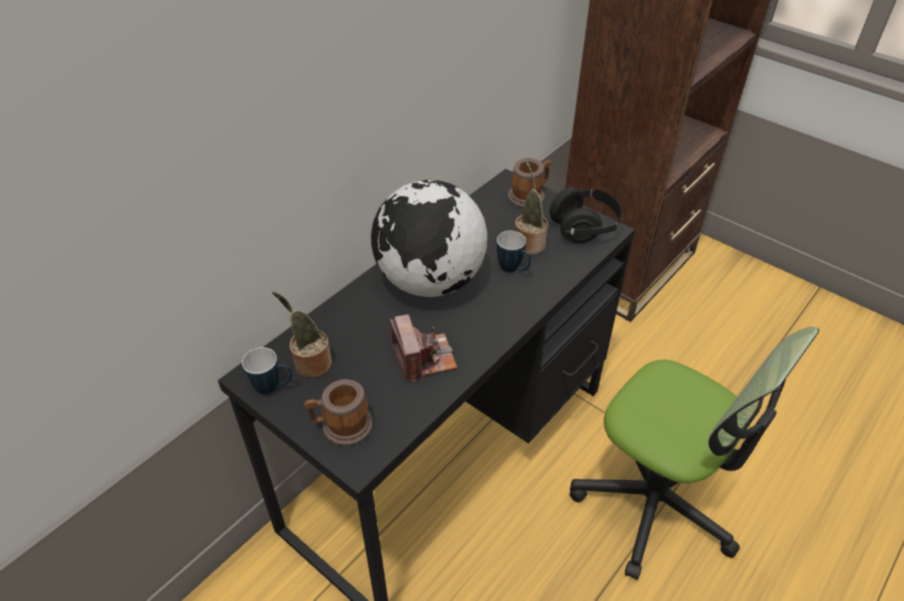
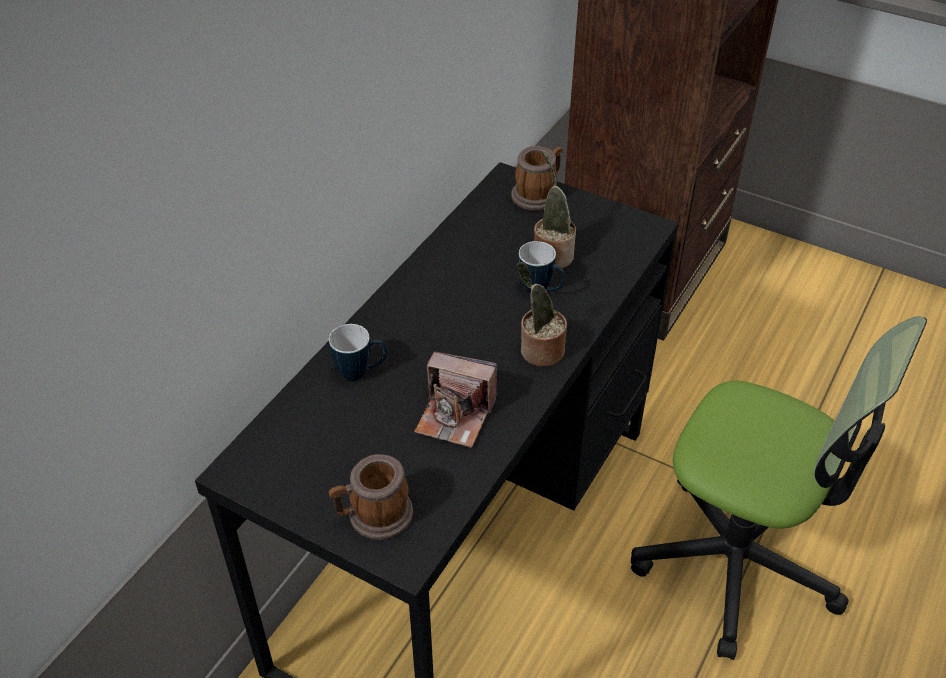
camera: 10 degrees left, 0 degrees up
(273, 388) = (271, 480): mug -> mug (361, 373)
(310, 363) = (312, 443): potted plant -> potted plant (538, 351)
(423, 358) = (455, 416): camera -> camera turned 135 degrees clockwise
(430, 281) = (439, 318): globe -> none
(585, 228) = (617, 228): black headphones -> none

